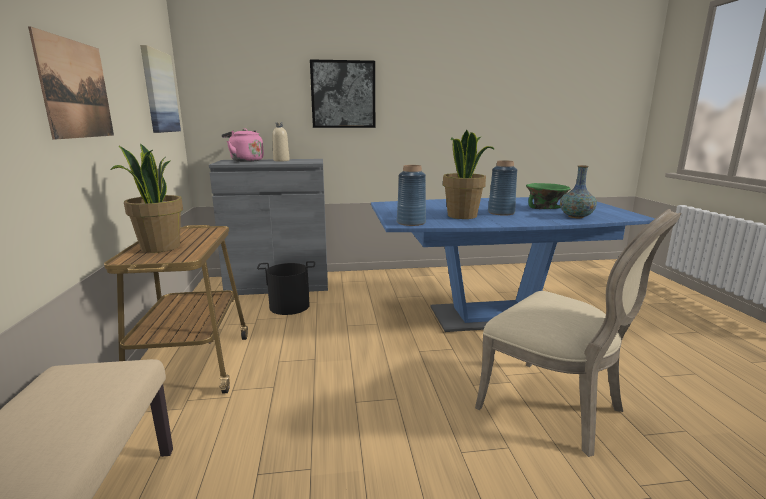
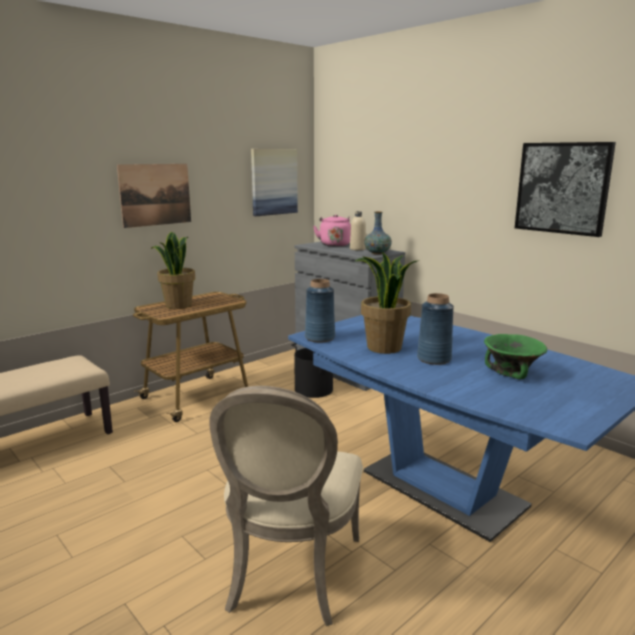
camera: 55 degrees right, 0 degrees up
(343, 94) = (433, 184): picture -> picture (562, 188)
(575, 217) = (488, 394): vase -> vase (377, 253)

